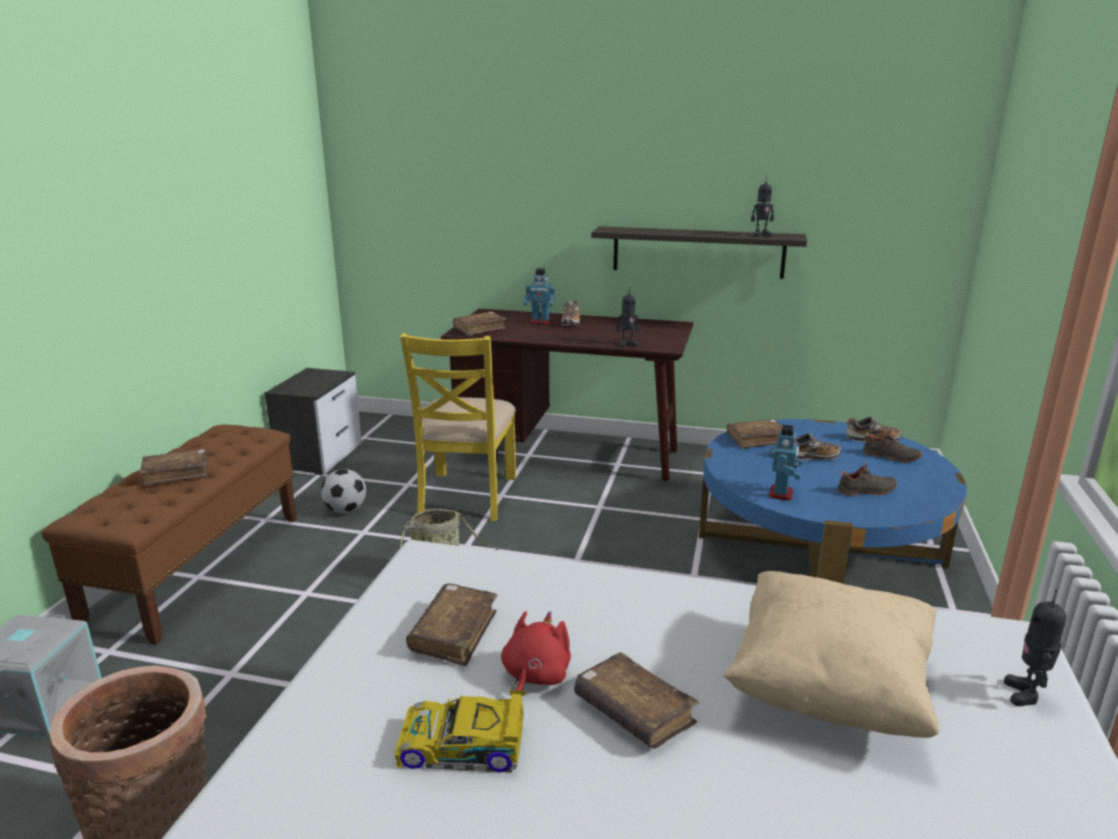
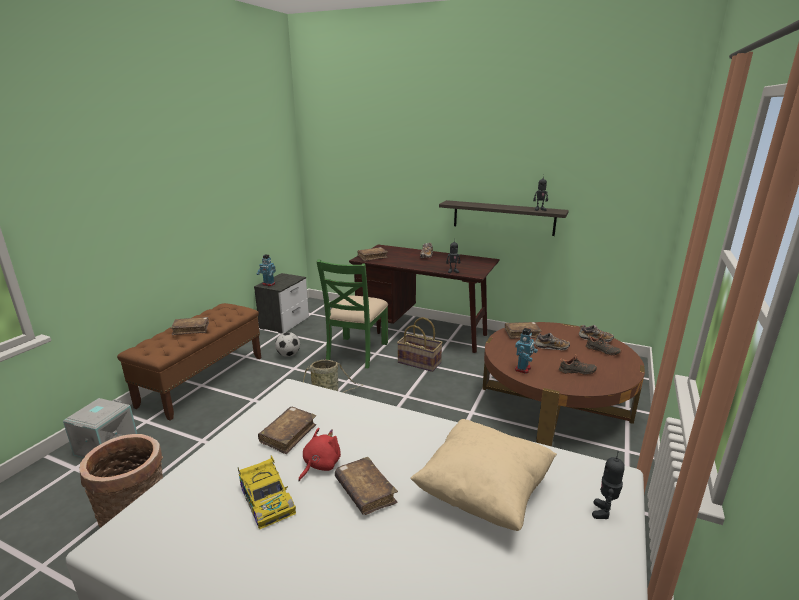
camera: 10 degrees right, 0 degrees up
(465, 746) = (267, 499): toy car -> toy car turned 135 degrees counterclockwise
(466, 496) = (356, 352): yellow chair -> green chair
(540, 322) = (408, 254): toy robot -> toy robot (268, 284)
(581, 503) = (420, 362): none -> basket
(819, 547) = (554, 402): blue coffee table -> brown coffee table

